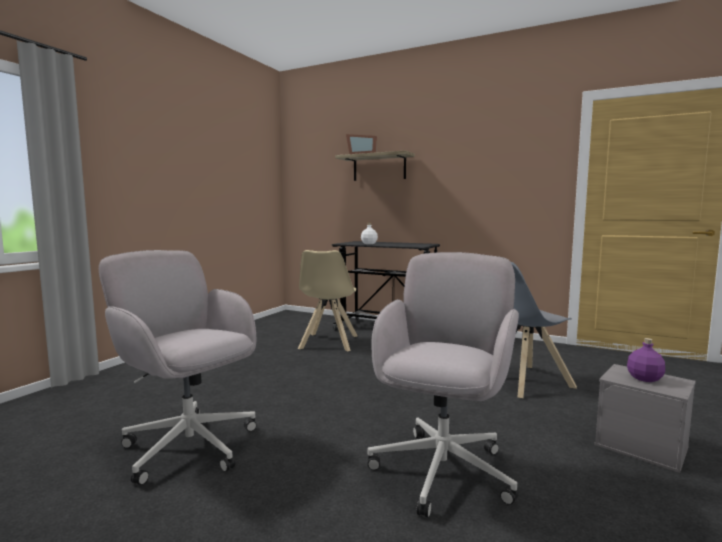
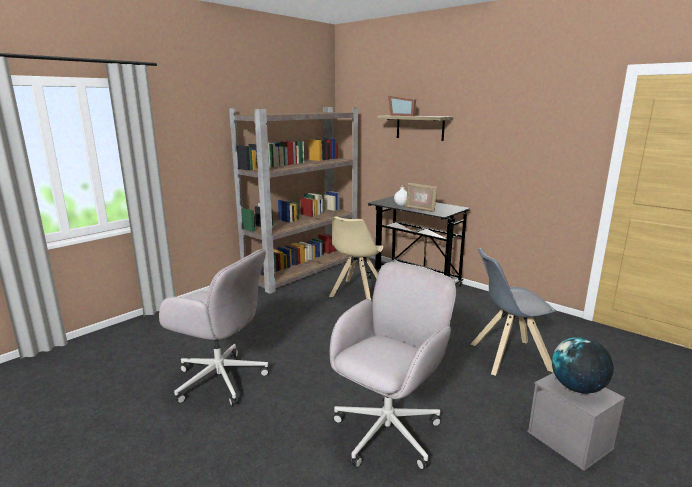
camera: 15 degrees right, 10 degrees up
(189, 446) = (221, 380): grey office chair -> grey office chair turned 150 degrees clockwise
(256, 329) = (303, 270): none -> brown bookcase
(392, 245) = (420, 209): none -> picture frame
(645, 378) = (577, 388): purple bottle -> globe

